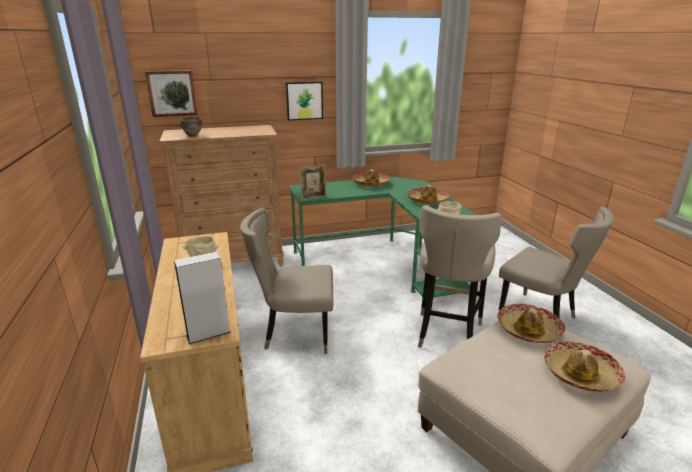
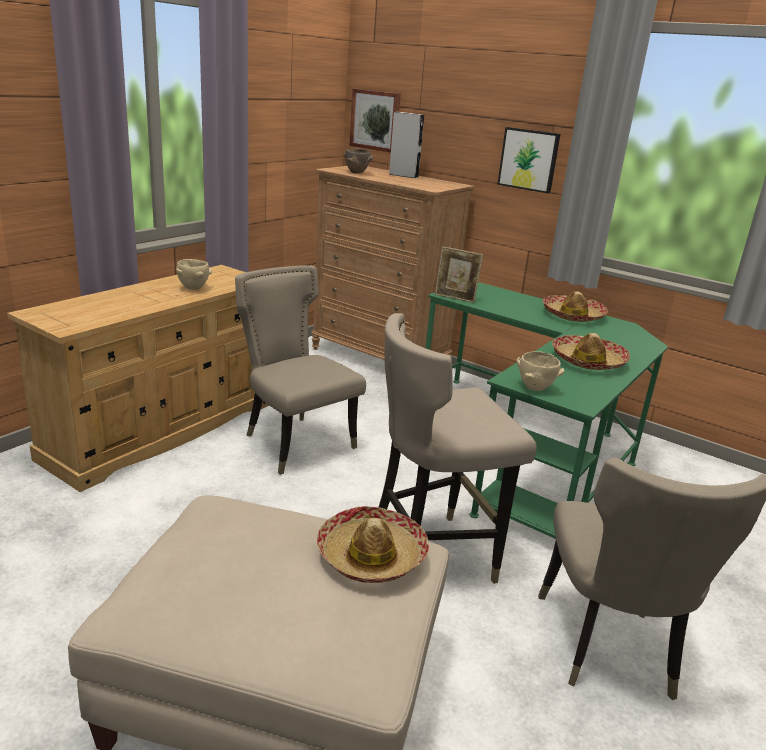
camera: 50 degrees right, 0 degrees up
(208, 333) = (61, 324): grey speaker -> grey speaker (403, 175)
(580, 373) = (293, 625): hat -> none

